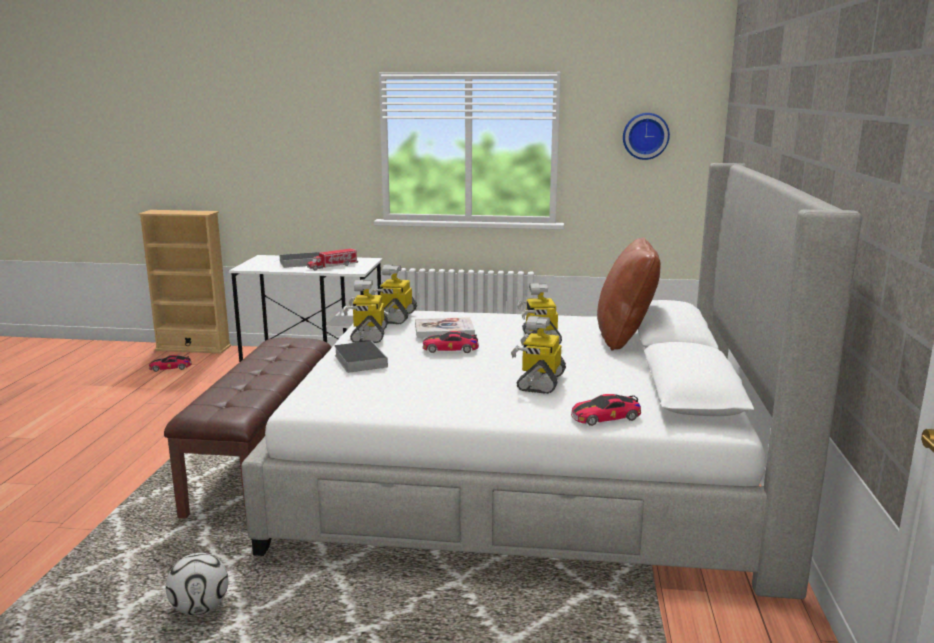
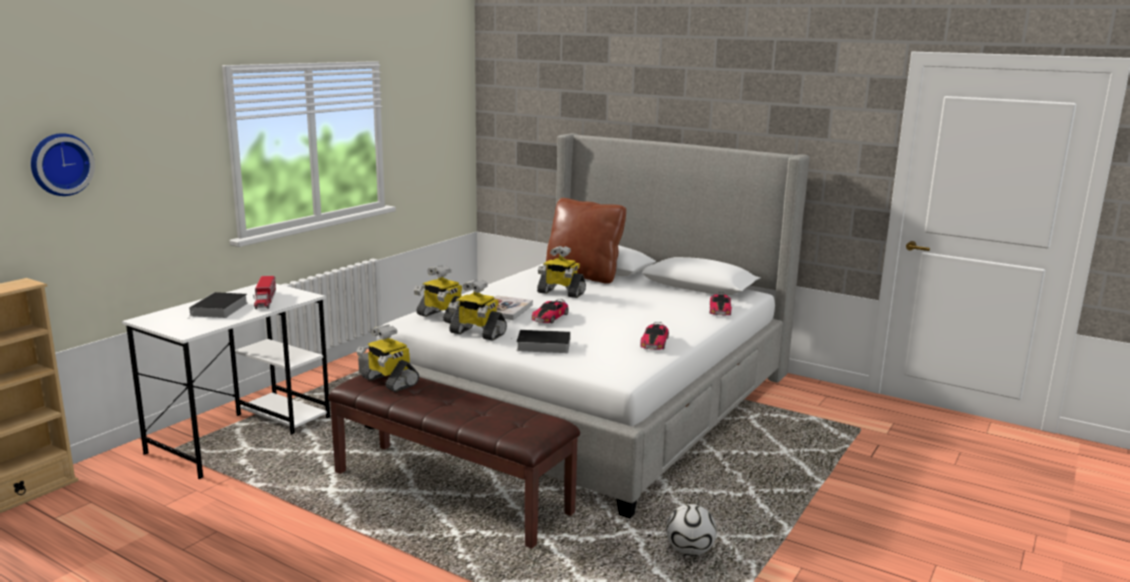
camera: 65 degrees left, 0 degrees up
(170, 367) = (70, 521): toy car -> toy car (654, 342)
(540, 381) = (646, 310): toy robot -> toy robot (388, 381)
(645, 136) = (434, 116): wall clock -> wall clock (60, 164)

